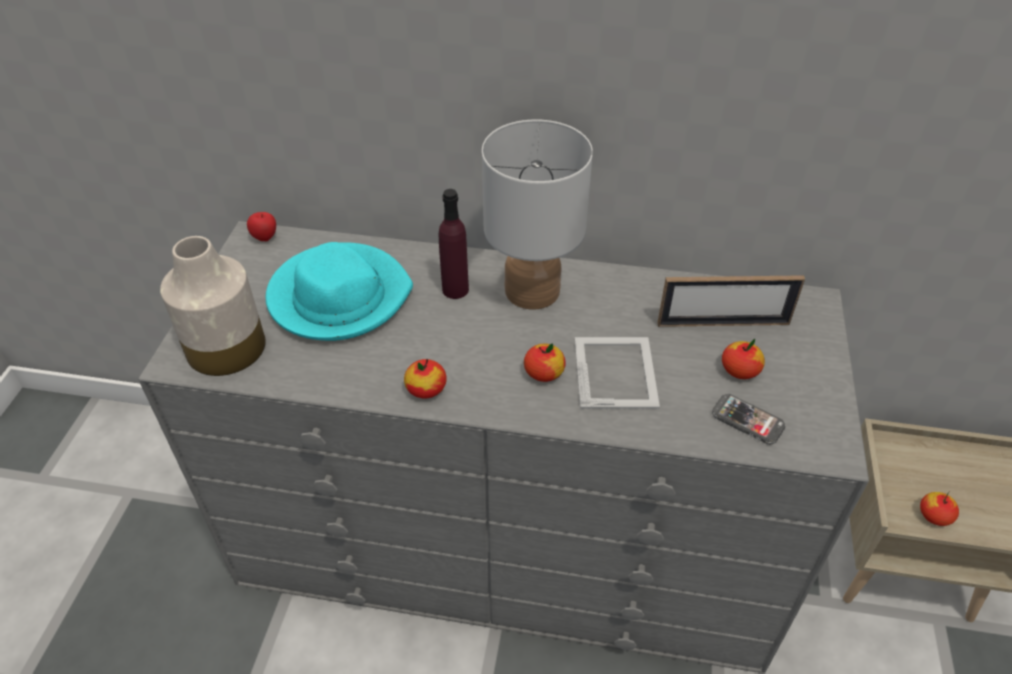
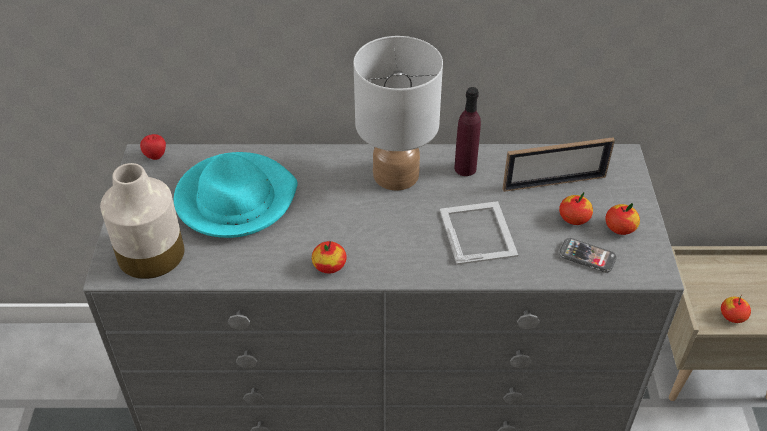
camera: 10 degrees left, 0 degrees up
(455, 289) = (332, 181): purple bottle -> purple bottle (465, 168)
(544, 372) = (421, 240): apple -> apple (620, 228)

